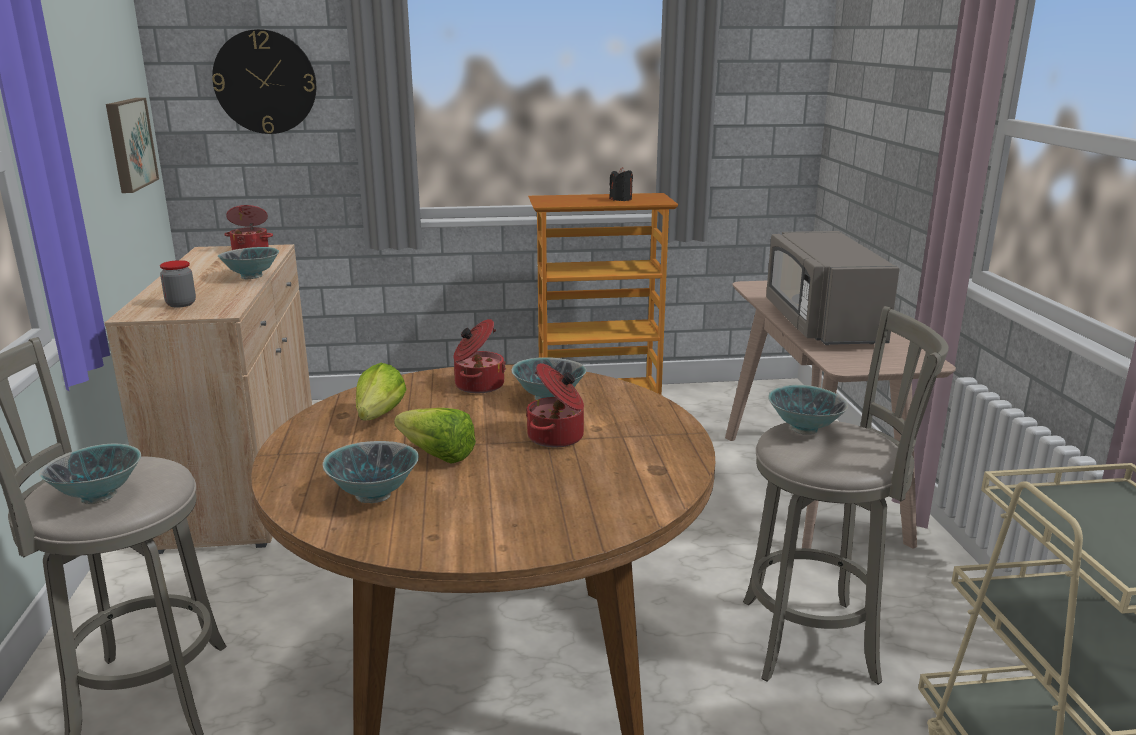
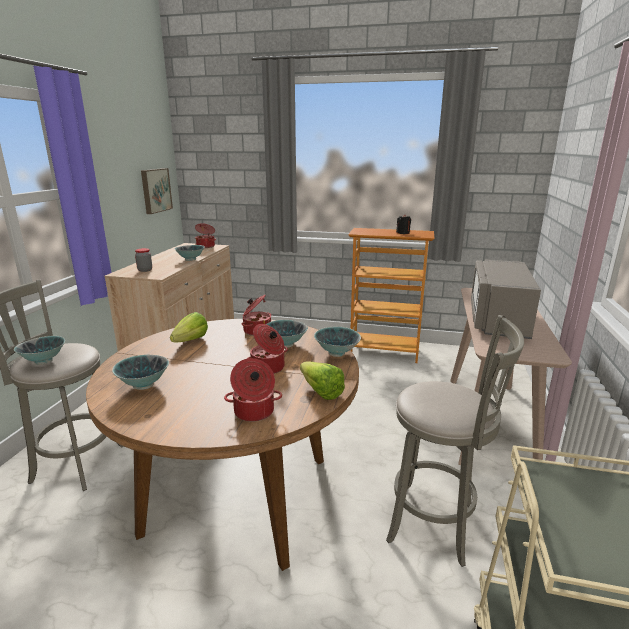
camera: 20 degrees right, 0 degrees up
(265, 82) = (227, 162): wall clock -> none
(433, 453) = (196, 366): lettuce -> lettuce (319, 390)
(599, 500) = (254, 412): none -> cooking pot
(803, 429) = (433, 388): bowl -> bowl (336, 353)

